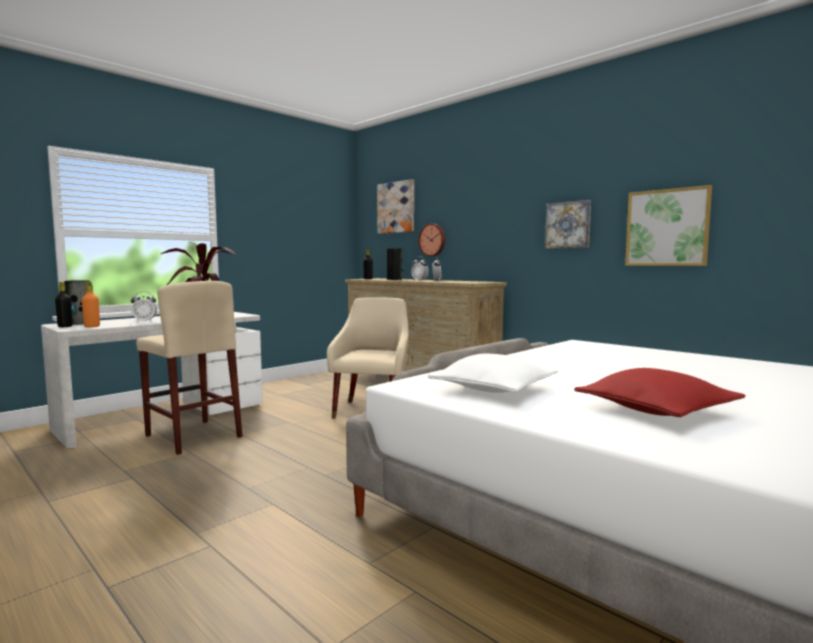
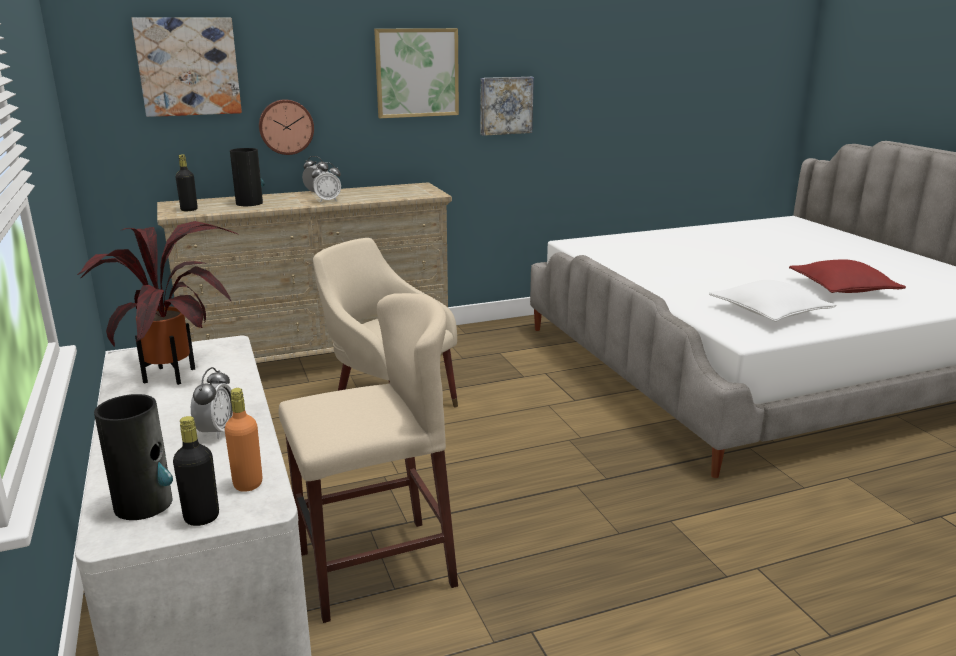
camera: 65 degrees left, 15 degrees up
(667, 227) = (603, 110): picture -> picture (417, 73)

